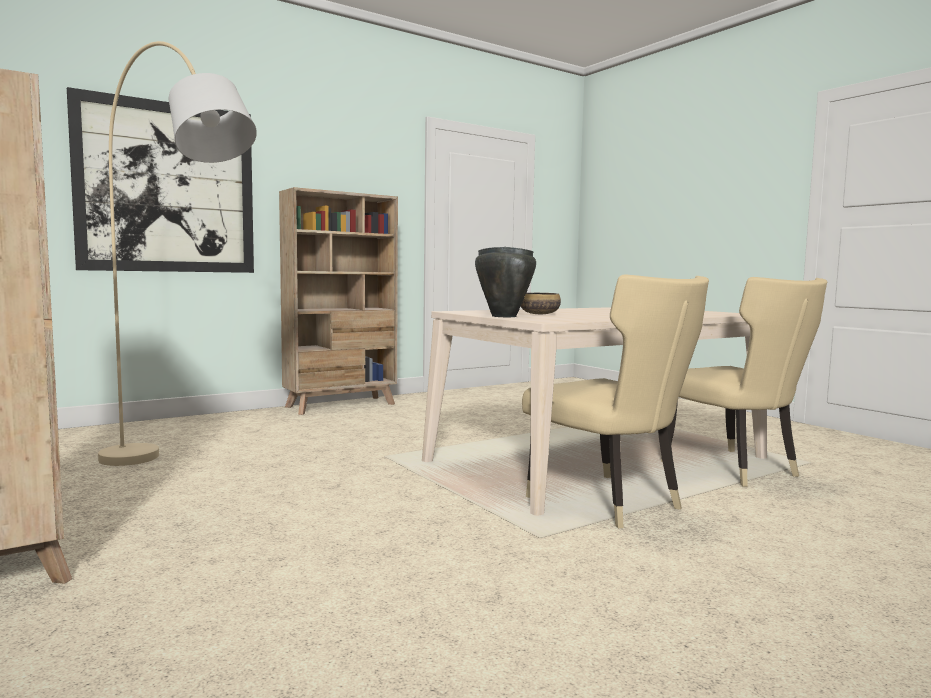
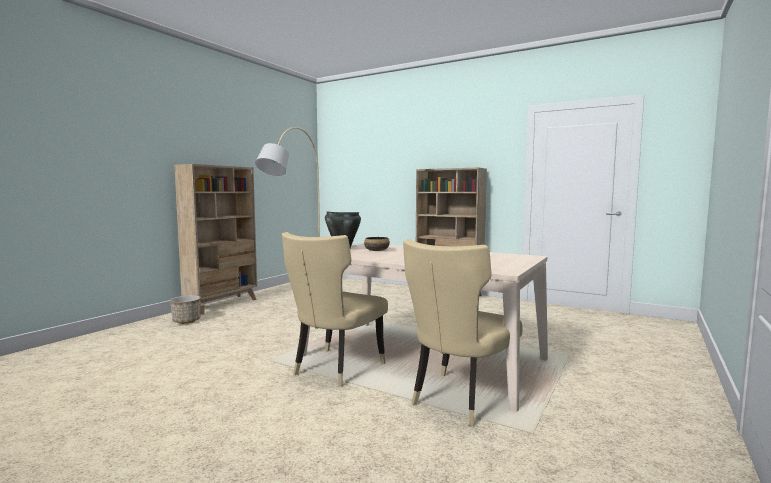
camera: 65 degrees right, 0 degrees up
(104, 606) = (186, 321): none -> planter
(167, 188) = (380, 174): picture -> none

